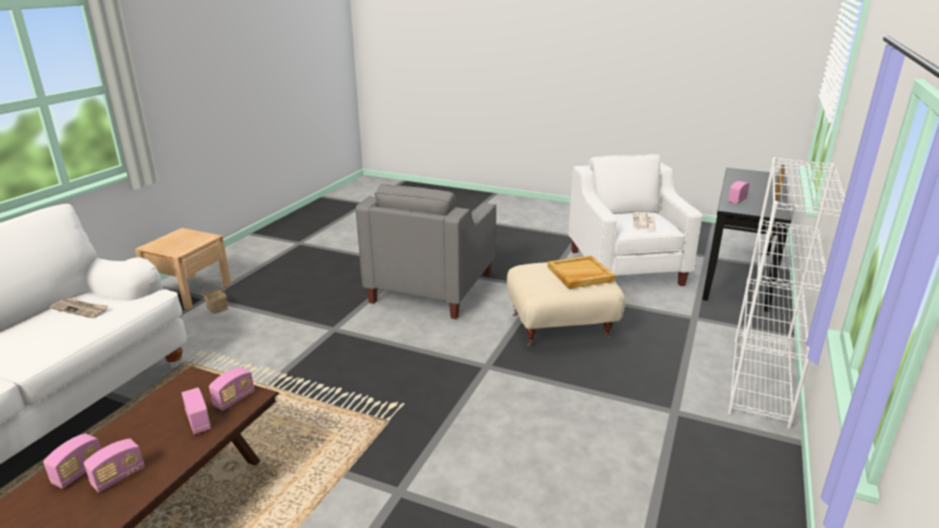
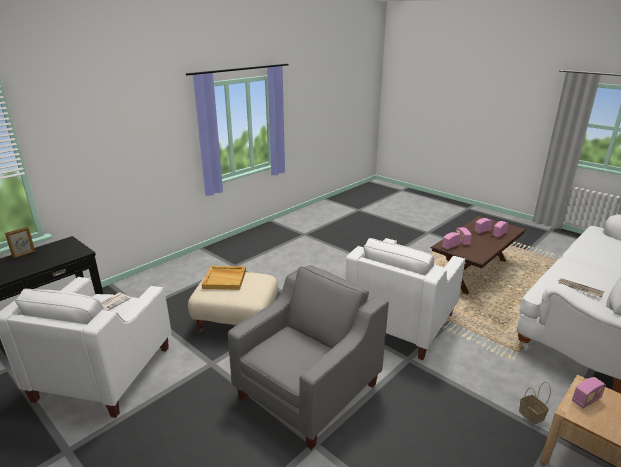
camera: 160 degrees left, 0 degrees up
(342, 369) = (401, 322): none -> white armchair
(736, 201) = (58, 257): radio -> radio (586, 400)
(760, 381) = (173, 269): white bookcase -> none

